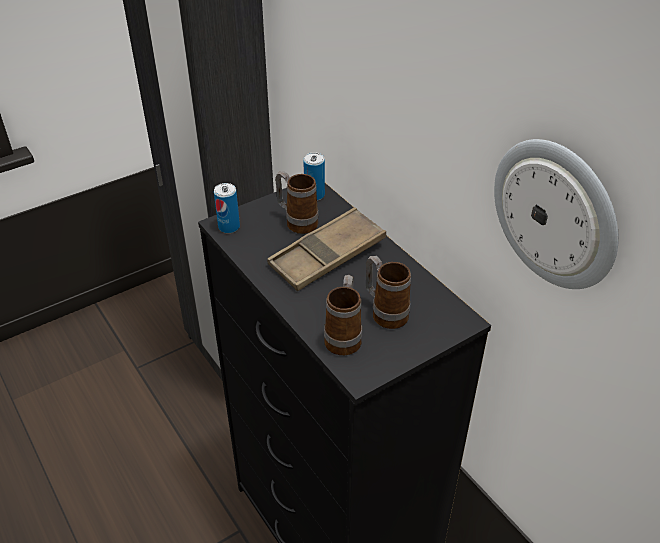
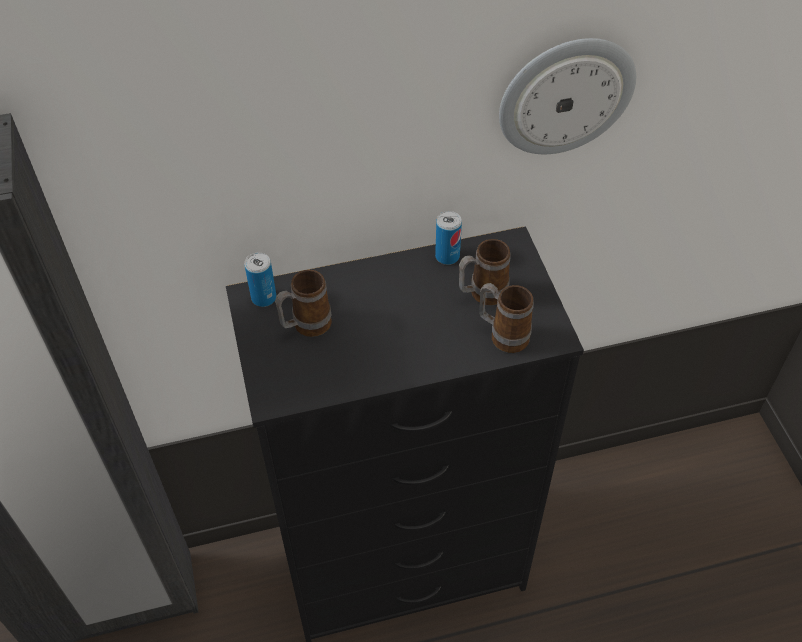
camera: 70 degrees left, 10 degrees up
(229, 227) = (281, 393): can -> can (447, 256)
(327, 255) = (377, 315): brown tray -> none

